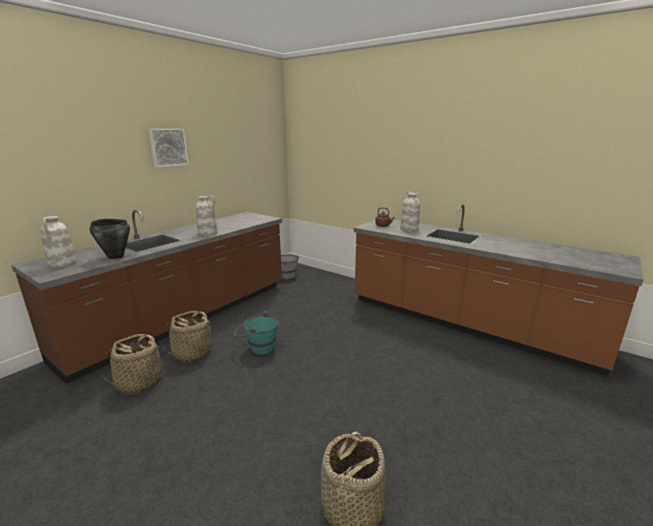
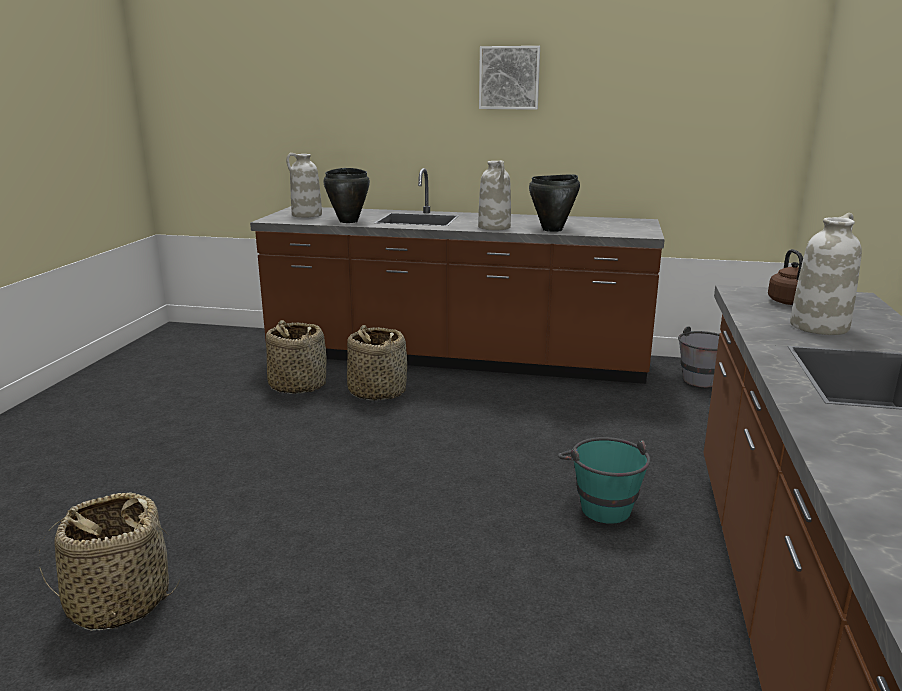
camera: 65 degrees right, 0 degrees up
(234, 227) = (553, 230): none -> black cooking pot
(257, 347) = (430, 428): turquoise bucket -> turquoise bucket (600, 504)

